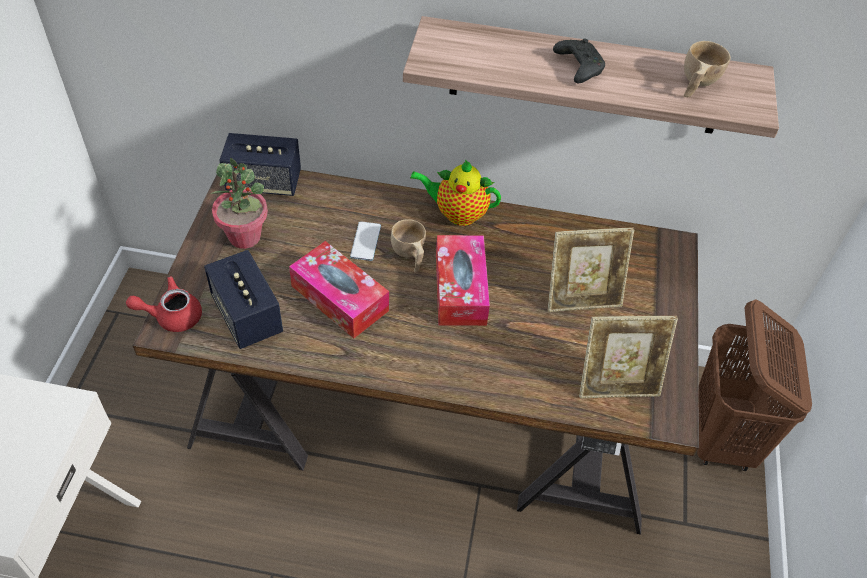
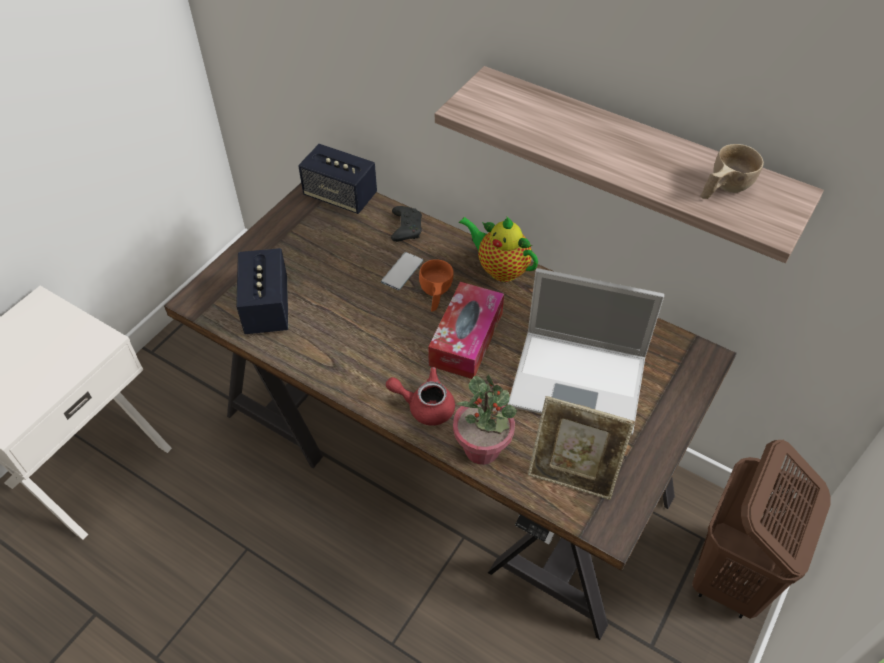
camera: 25 degrees right, 0 degrees up
(172, 316) = (206, 290): red teapot -> red teapot (425, 406)
(245, 236) = (300, 239): potted plant -> potted plant (482, 449)
(339, 298) = (353, 315): tissue box -> none
(409, 255) = (435, 295): beige cup -> orange cup
(578, 67) = (607, 145): black game controller -> black game controller (406, 228)
(582, 298) = (580, 381): picture frame -> laptop

